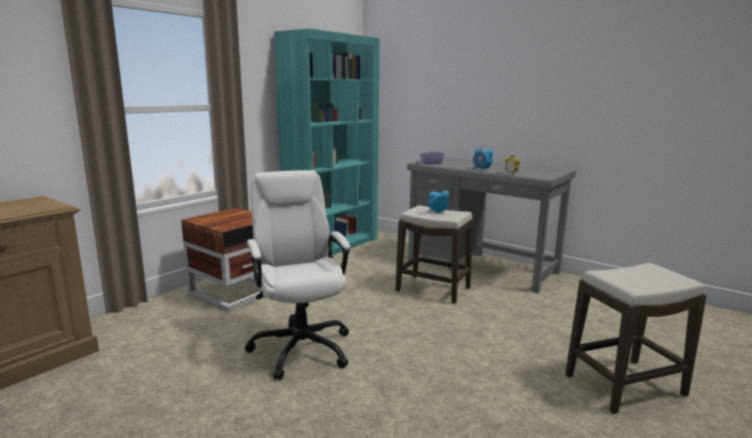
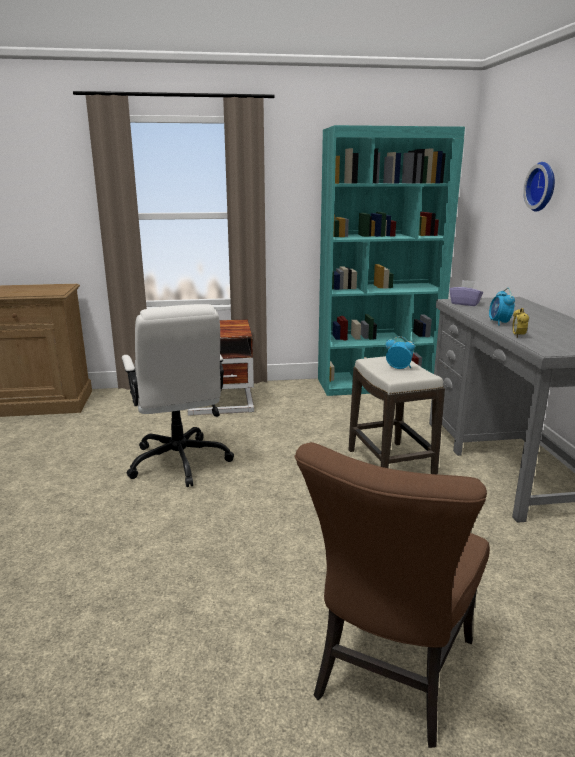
camera: 45 degrees right, 5 degrees up
(300, 347) = (181, 464): white office chair -> white office chair turned 135 degrees clockwise
(449, 81) = (543, 186): none -> wall clock
(624, 386) = (389, 674): stool -> brown chair

